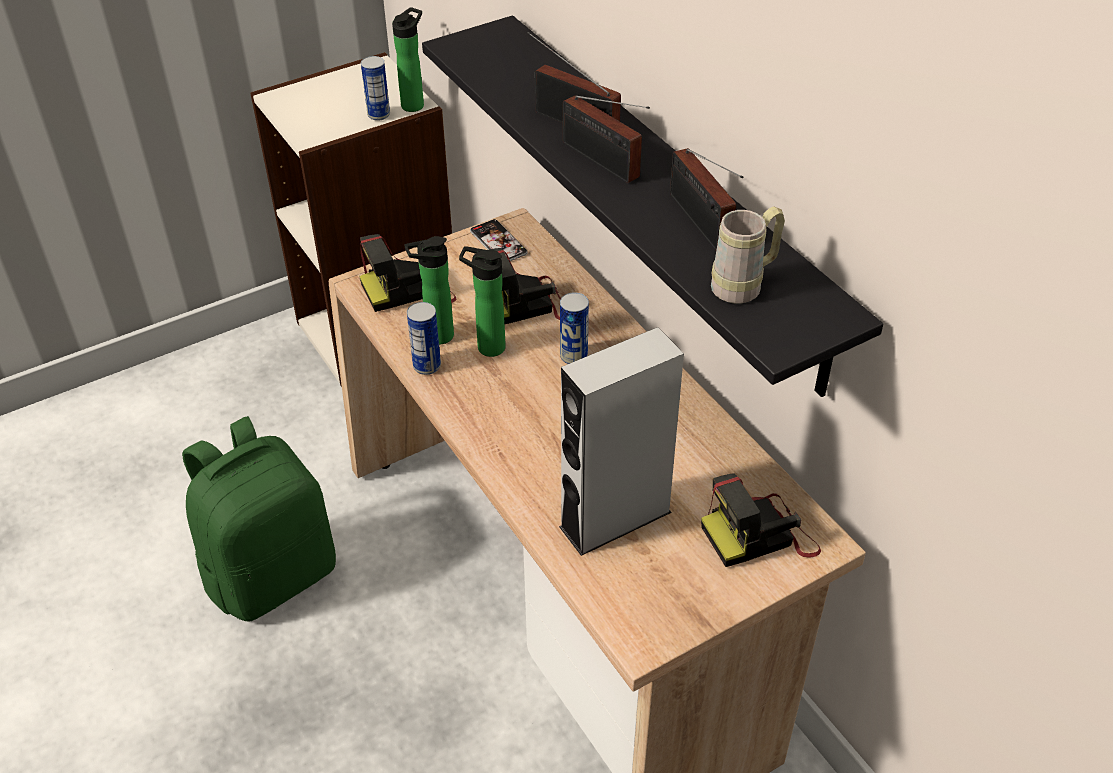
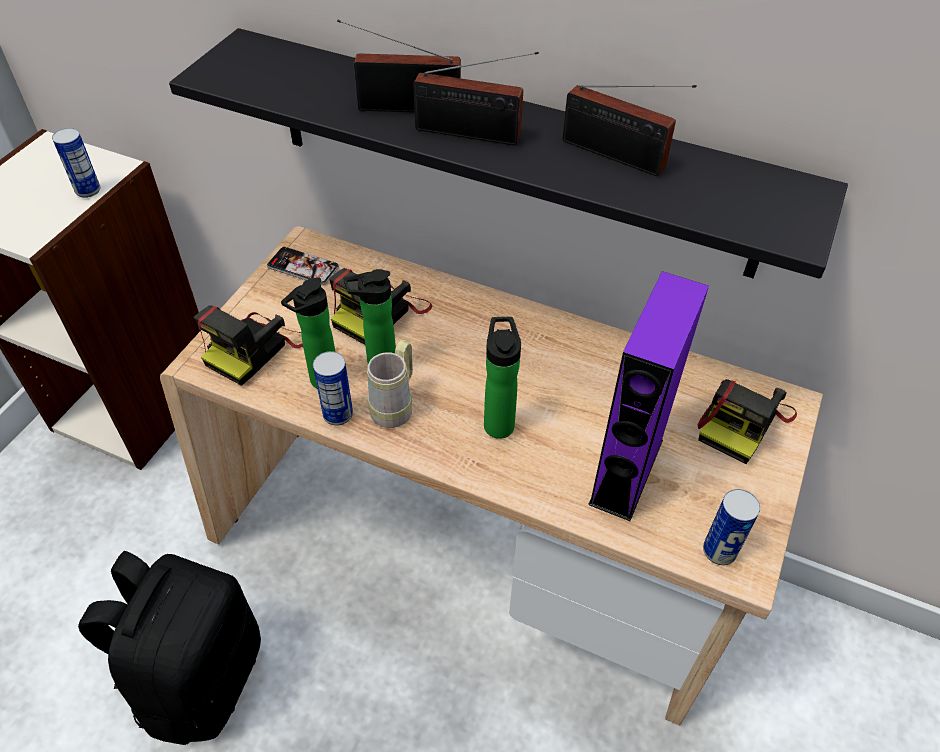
camera: 35 degrees left, 5 degrees up
(272, 573) = (200, 678): green backpack -> black backpack
(414, 104) = (117, 167): bottle -> bottle (498, 422)
(573, 356) = (461, 341): can -> can (719, 551)
(615, 519) = (626, 471): grey speaker -> purple speaker
(744, 285) = (714, 197): beige mug -> beige mug (396, 406)

